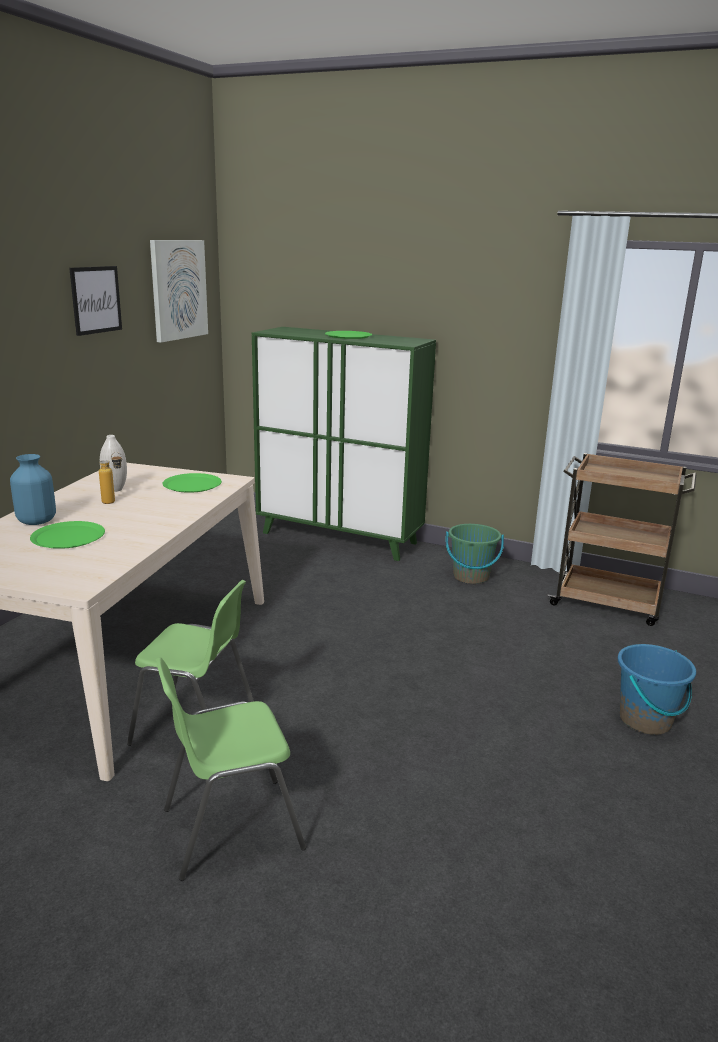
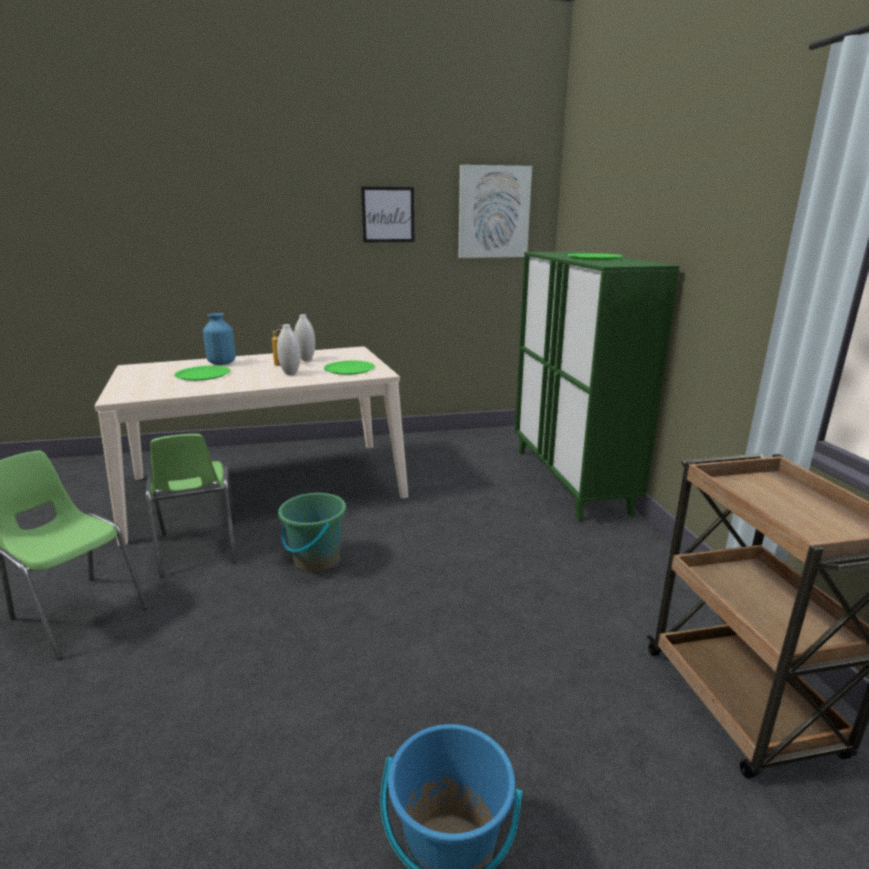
camera: 55 degrees right, 0 degrees up
(156, 505) = (290, 373): none -> white vase
(471, 577) = (619, 572): green bucket -> green bucket (316, 560)

